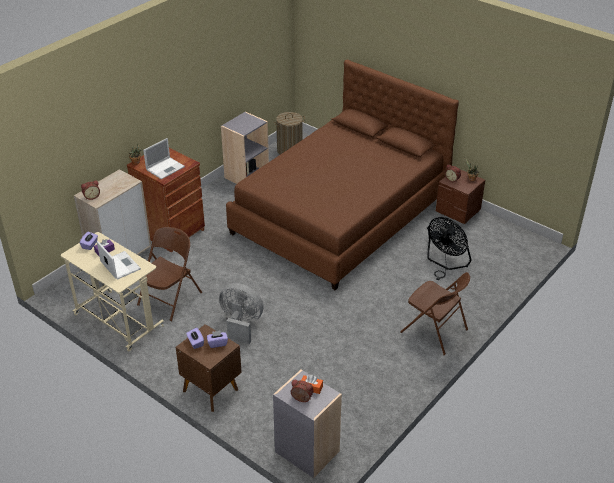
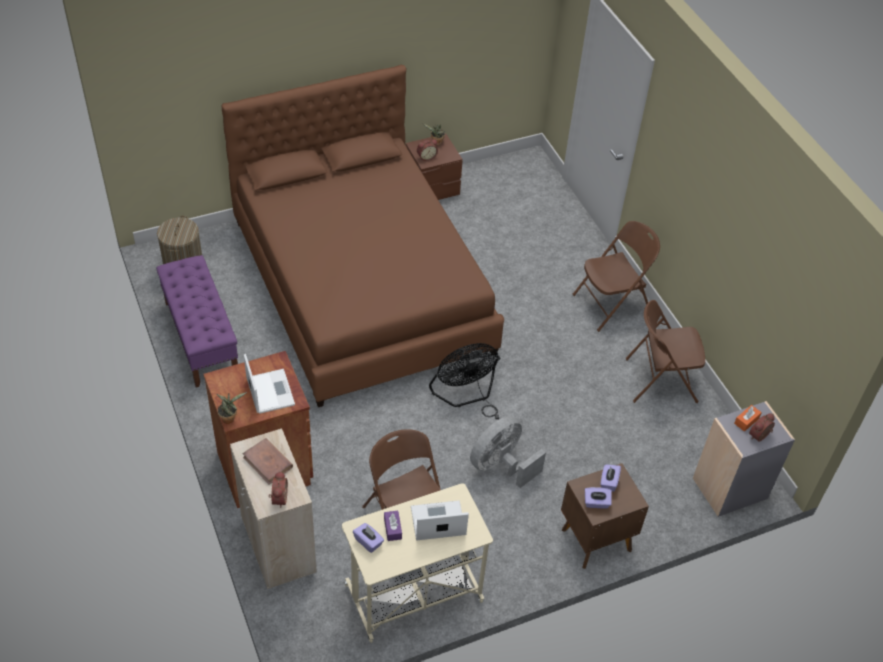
camera: 65 degrees left, 10 degrees up
(114, 185) = (268, 462): none -> brown book
(246, 175) = (201, 338): grey bookcase -> purple bench
(382, 380) = (661, 380): none -> brown chair
(443, 262) = (509, 243): black fan -> black fan (470, 395)

